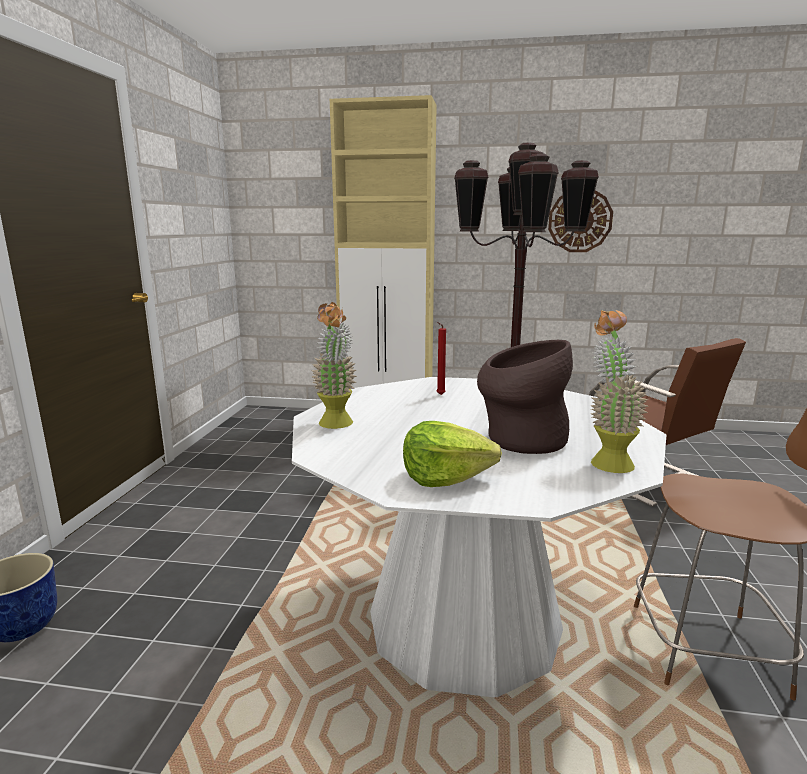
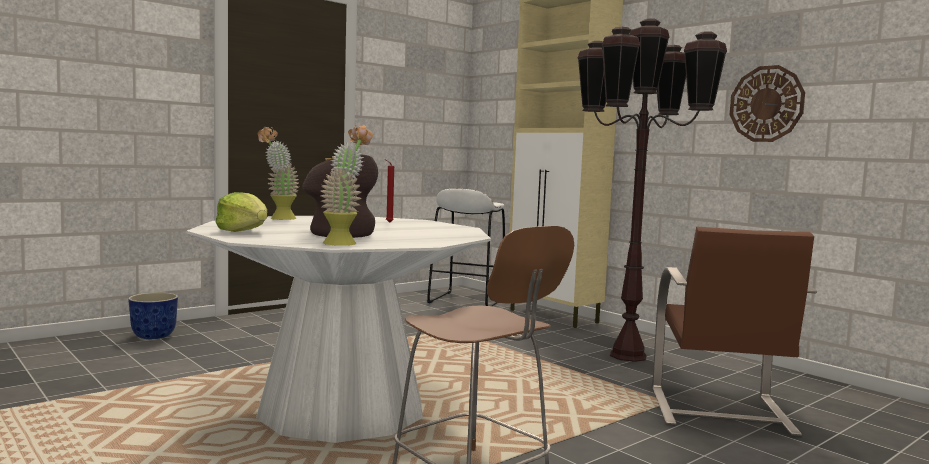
camera: 40 degrees right, 10 degrees down
(288, 424) = (466, 300): none -> white stool

